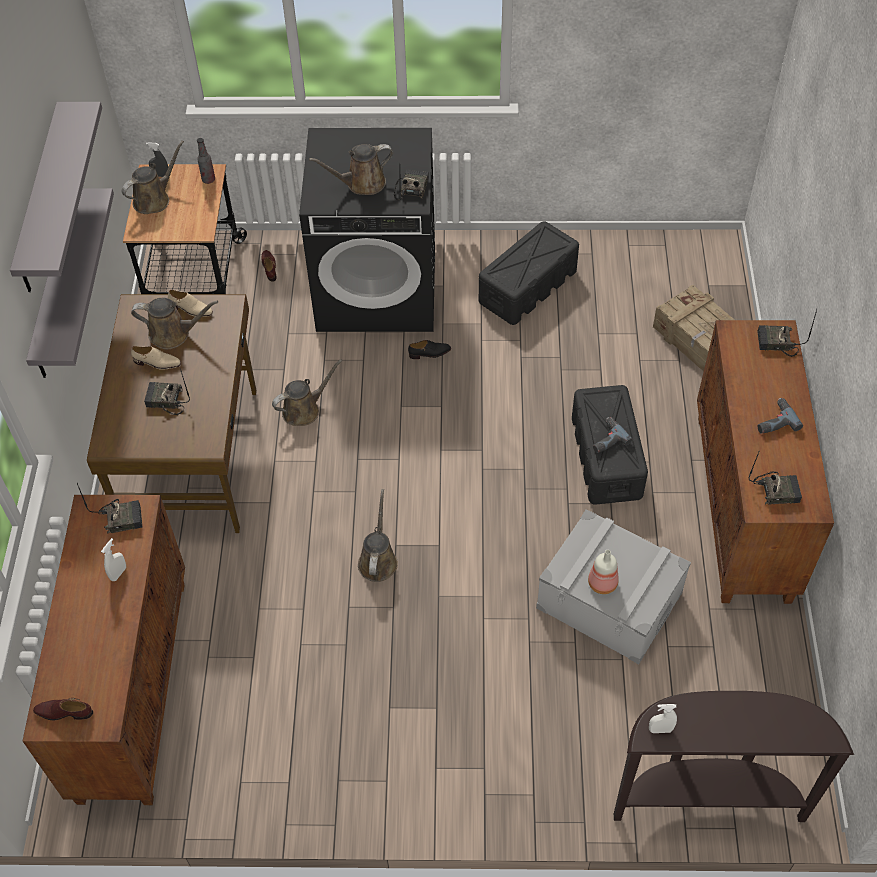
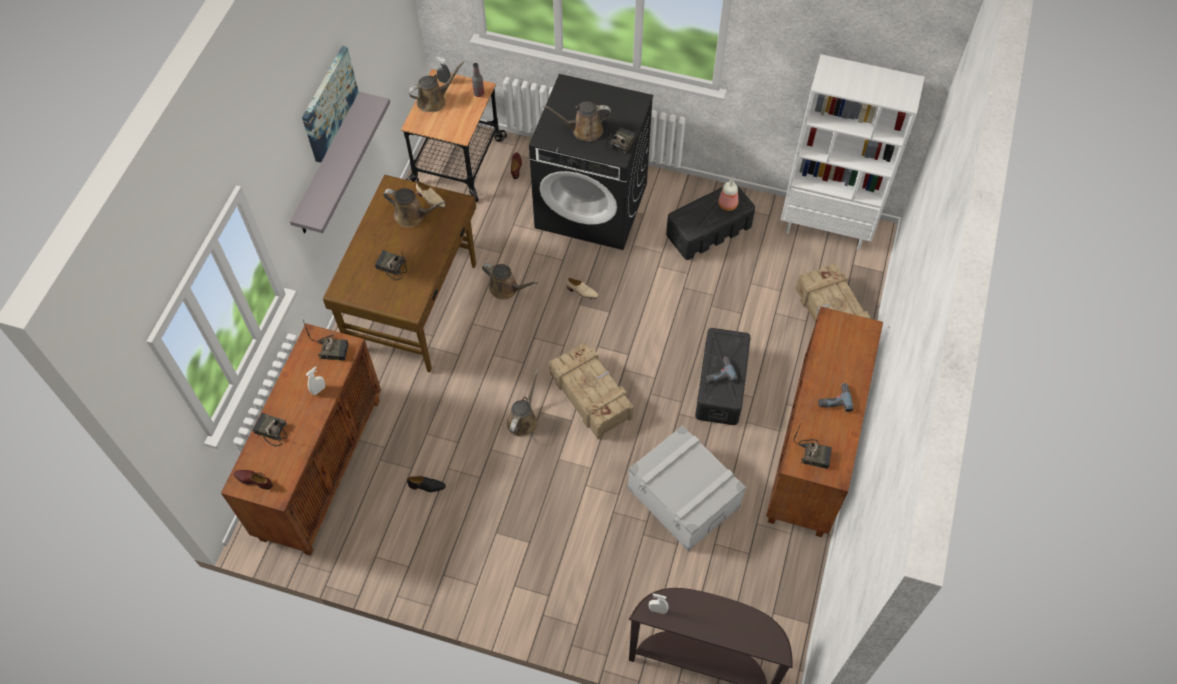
camera: 15 degrees right, 5 degrees up
(41, 200) = (328, 103): grey shelf -> picture
(157, 363) = (394, 236): beige shoe -> beige shoe (582, 292)
(304, 409) = (506, 288): brown watering can -> brown watering can turned 45 degrees clockwise
(430, 353) = (615, 267): black shoe -> black shoe (427, 486)
(452, 509) = (591, 395): none -> crate
(603, 583) = (674, 485): bottle -> bottle (728, 204)
(663, 252) = (826, 227): none -> white bookcase
(776, 344) = (860, 337): radio -> radio (271, 431)

